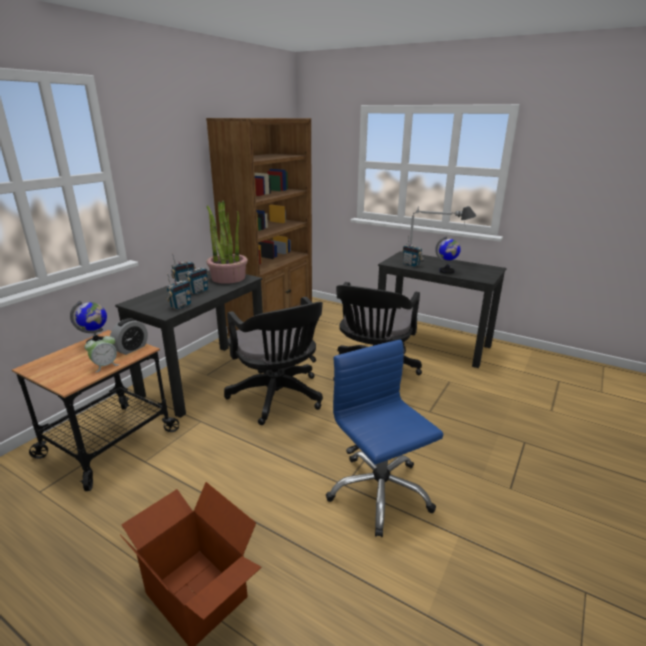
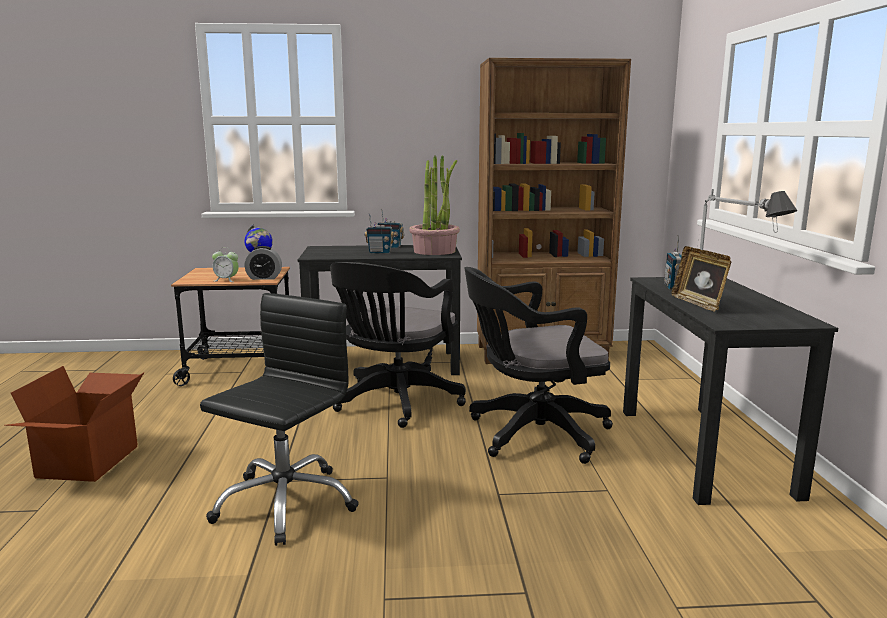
camera: 55 degrees right, 10 degrees down
(180, 306) = (335, 256): radio -> none
(379, 492) = (284, 503): blue office chair -> black office chair
(446, 271) = (698, 303): globe -> picture frame

